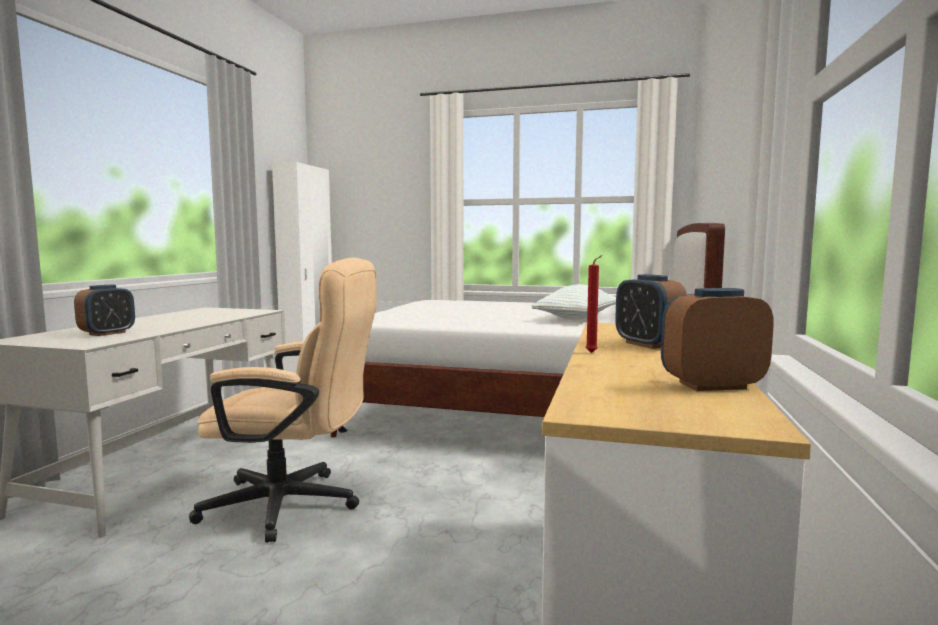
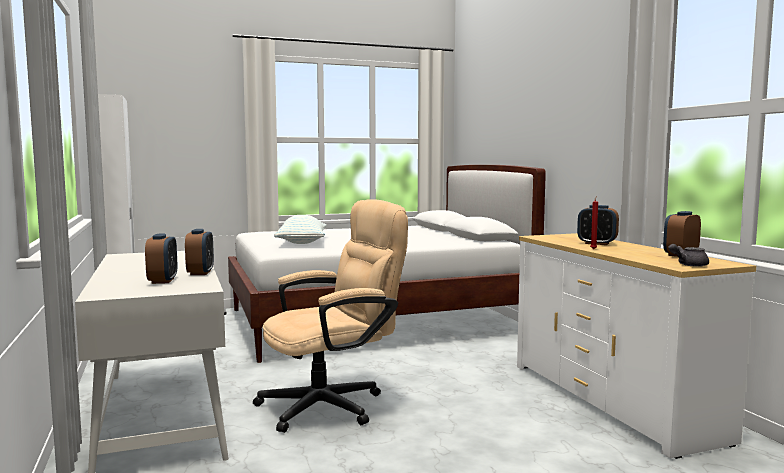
camera: 35 degrees left, 0 degrees up
(166, 330) = (200, 273): none -> alarm clock
(577, 318) = (425, 237): pillow -> pillow (302, 242)
(623, 409) = (688, 265): none -> grey teapot

